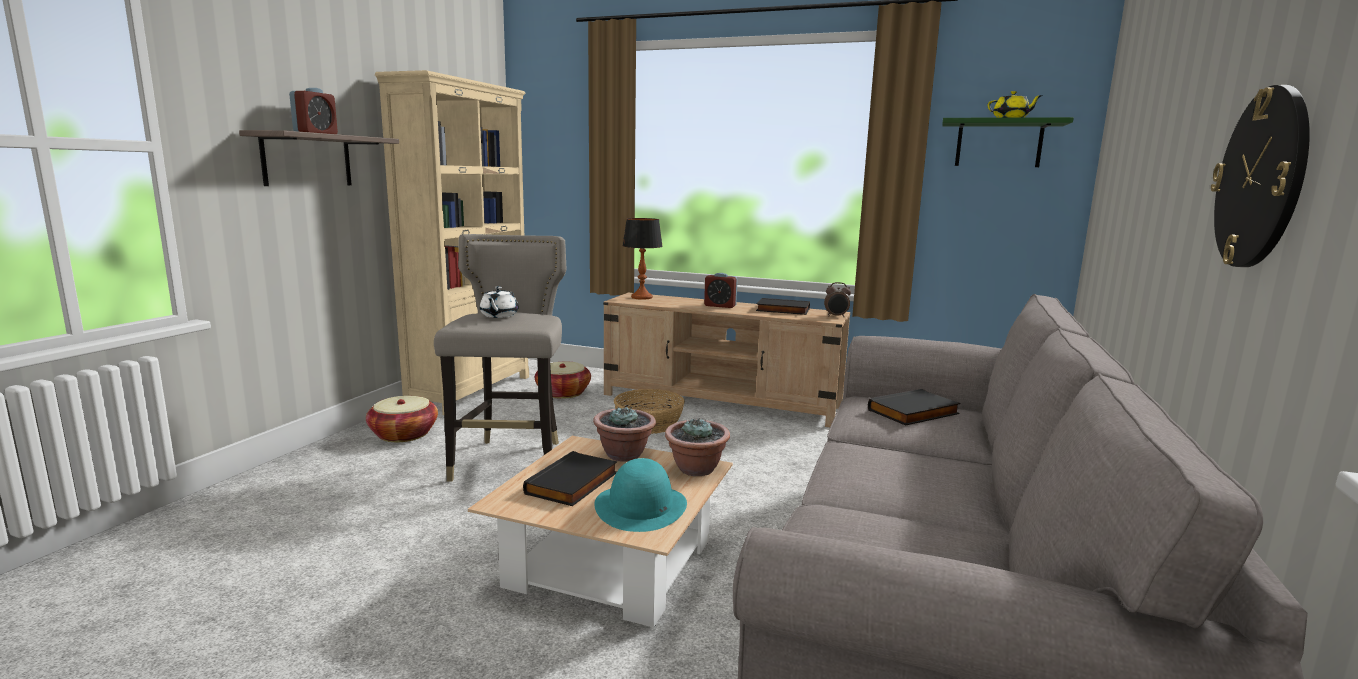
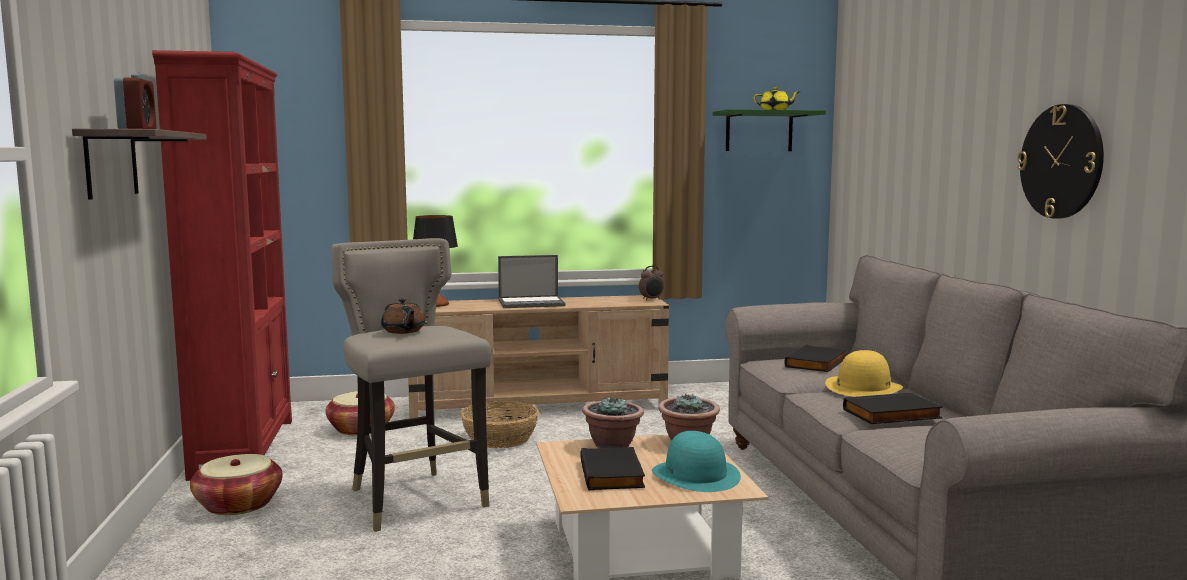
camera: 30 degrees left, 5 degrees down
(471, 391) = (244, 447): beige bookcase -> red bookcase
(499, 316) = (403, 331): white teapot -> brown teapot
(720, 306) = (532, 303): alarm clock -> laptop
(782, 310) = (596, 300): black book -> black book (892, 415)
(917, 453) = (863, 387): none -> yellow hat

